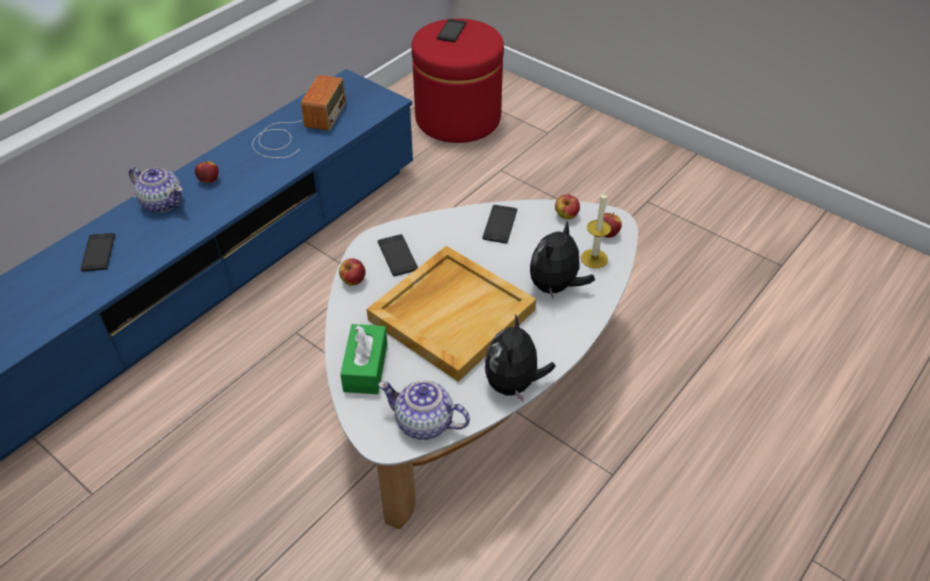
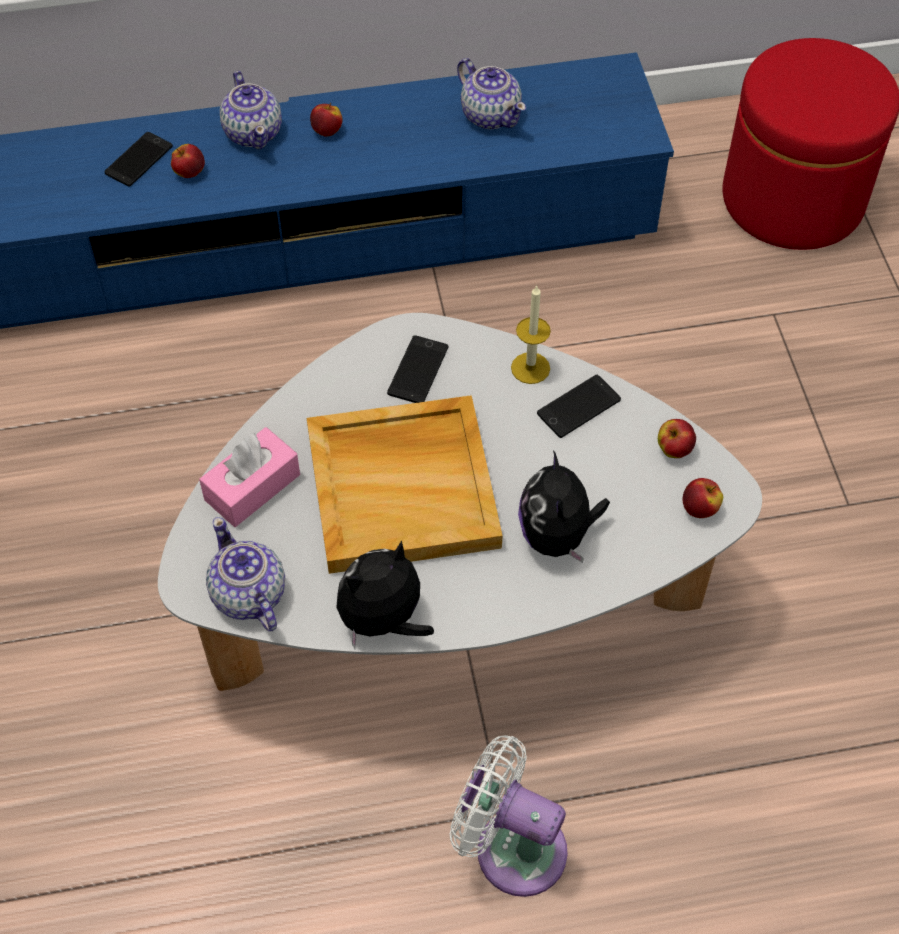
camera: 40 degrees right, 10 degrees up
(298, 129) = (490, 114): radio -> teapot
(353, 281) = (339, 371): apple -> apple (189, 172)
(365, 367) = (252, 487): green tissue box -> pink tissue box
(451, 31) = (828, 68): phone -> none
(556, 287) = (557, 536): plush toy -> plush toy turned 75 degrees counterclockwise
(594, 258) = (645, 531): candle -> candle (530, 368)
(636, 488) = (512, 847): none -> white fan

